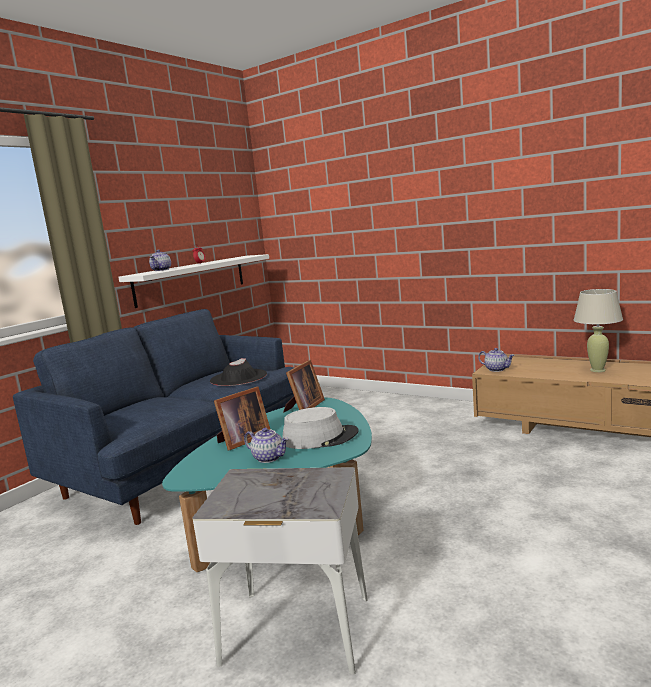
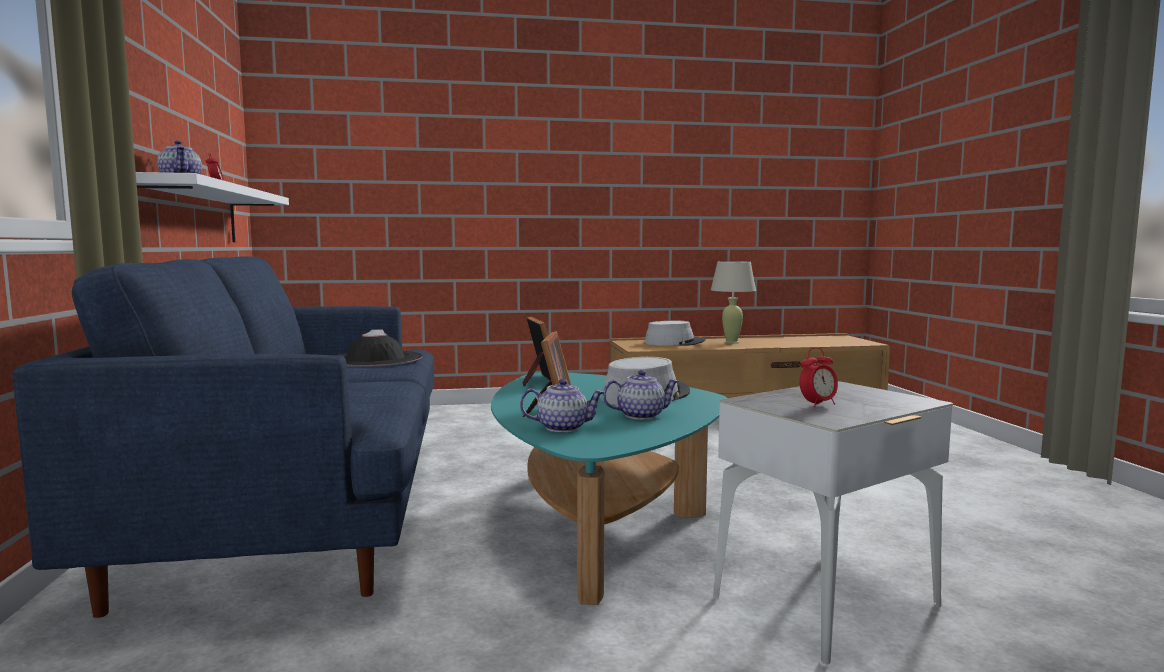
camera: 45 degrees left, 5 degrees down
(256, 491) = (817, 404): none -> alarm clock
(497, 369) = (643, 347): teapot -> teapot (563, 427)
(540, 365) = (674, 343): none -> grey hat

